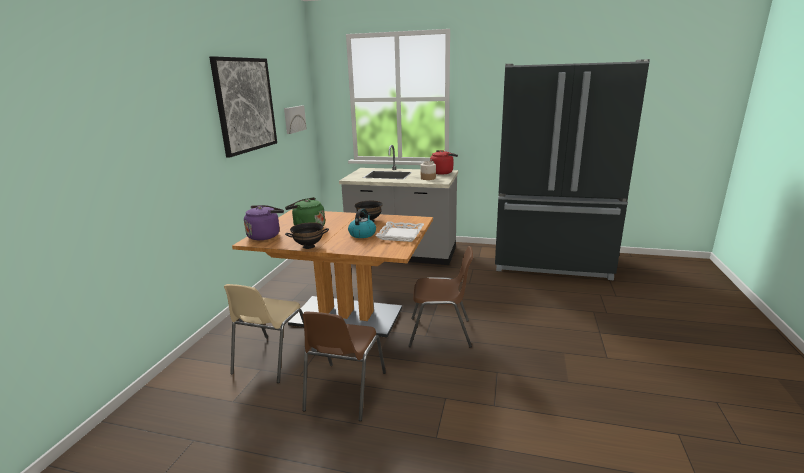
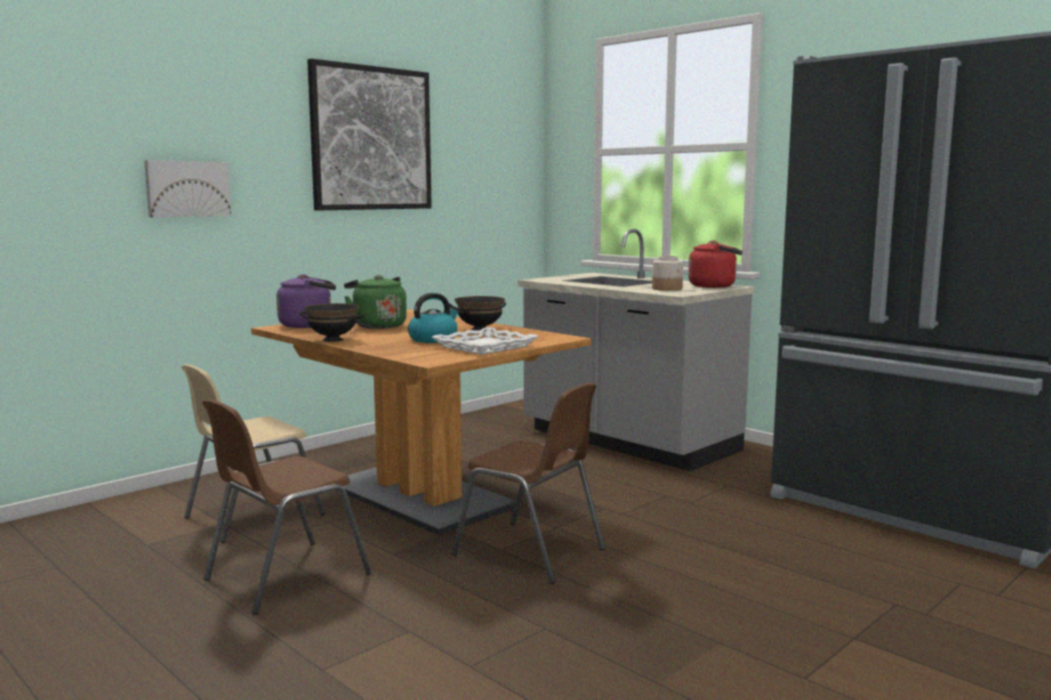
camera: 30 degrees right, 10 degrees down
(294, 119) = (485, 177): picture -> picture (187, 189)

